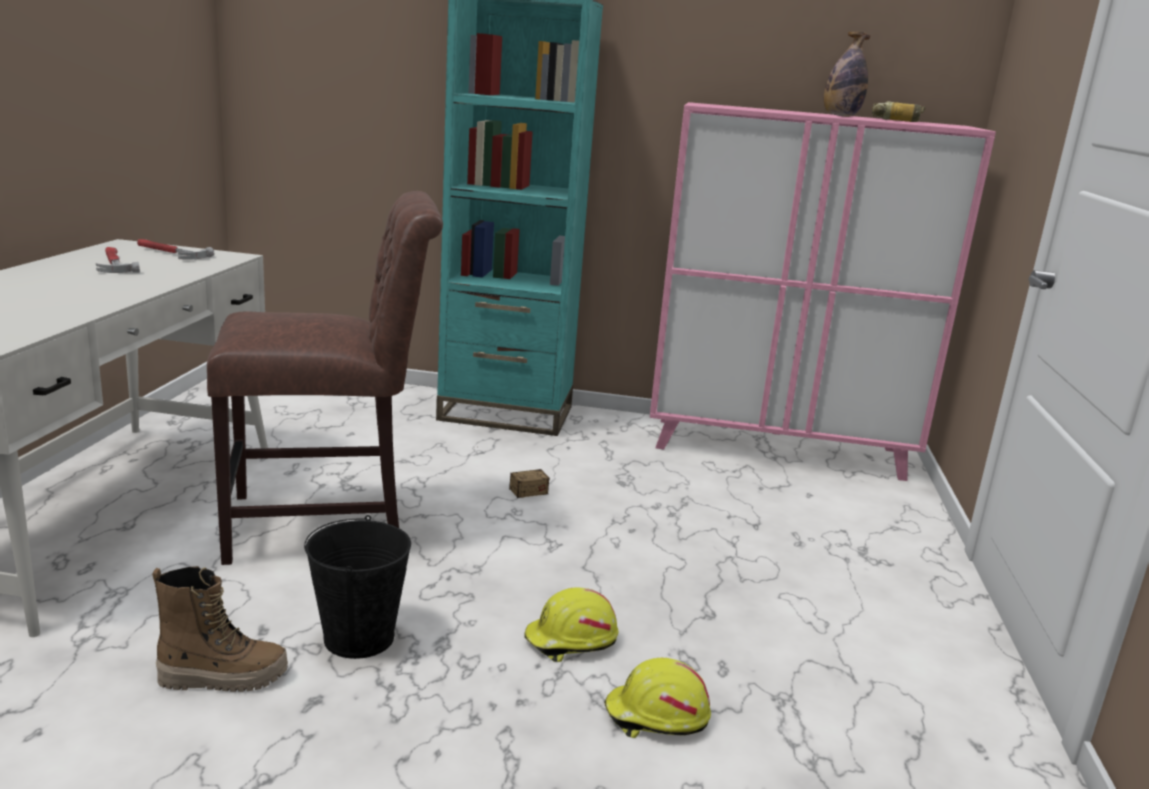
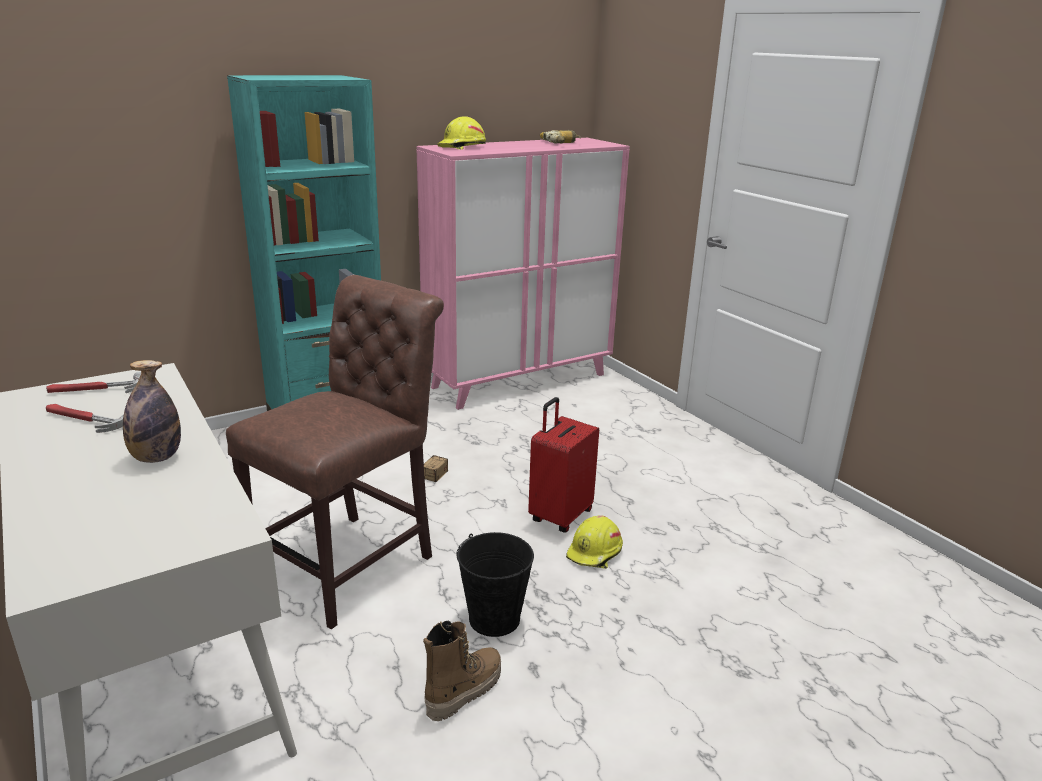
camera: 40 degrees left, 5 degrees up
(594, 587) = (559, 516): none -> red suitcase
(656, 717) = (684, 567): yellow hard hat -> yellow hard hat (462, 147)
(840, 116) = (533, 145): bottle -> bottle (156, 458)

